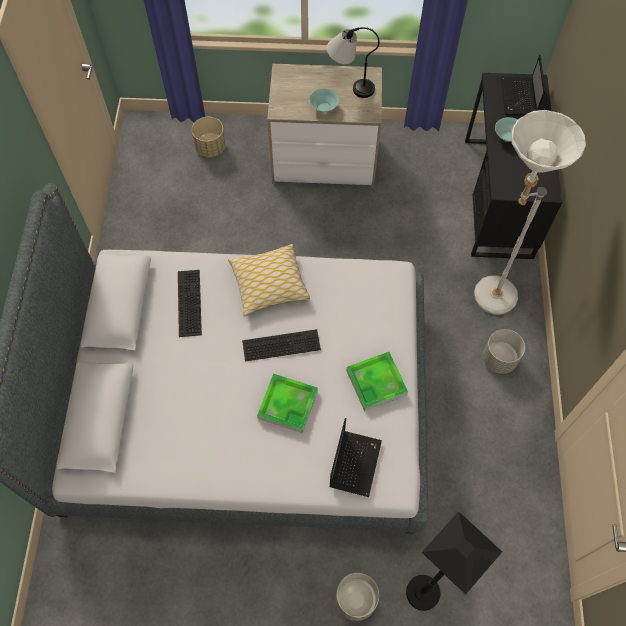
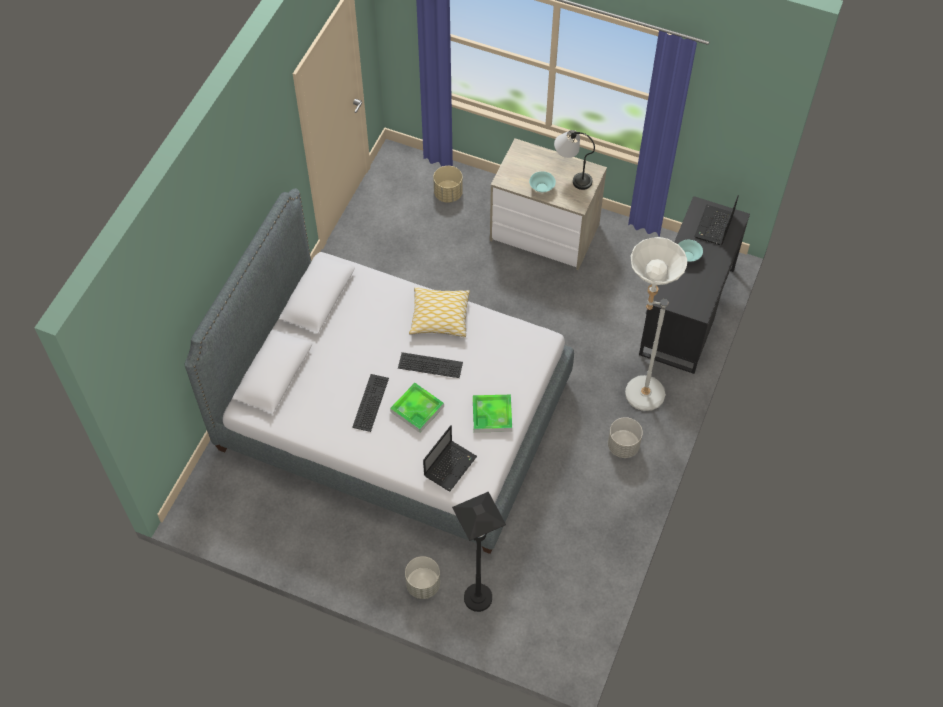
camera: 20 degrees right, 5 degrees down
(188, 302) = (371, 311): keyboard -> keyboard (369, 401)

